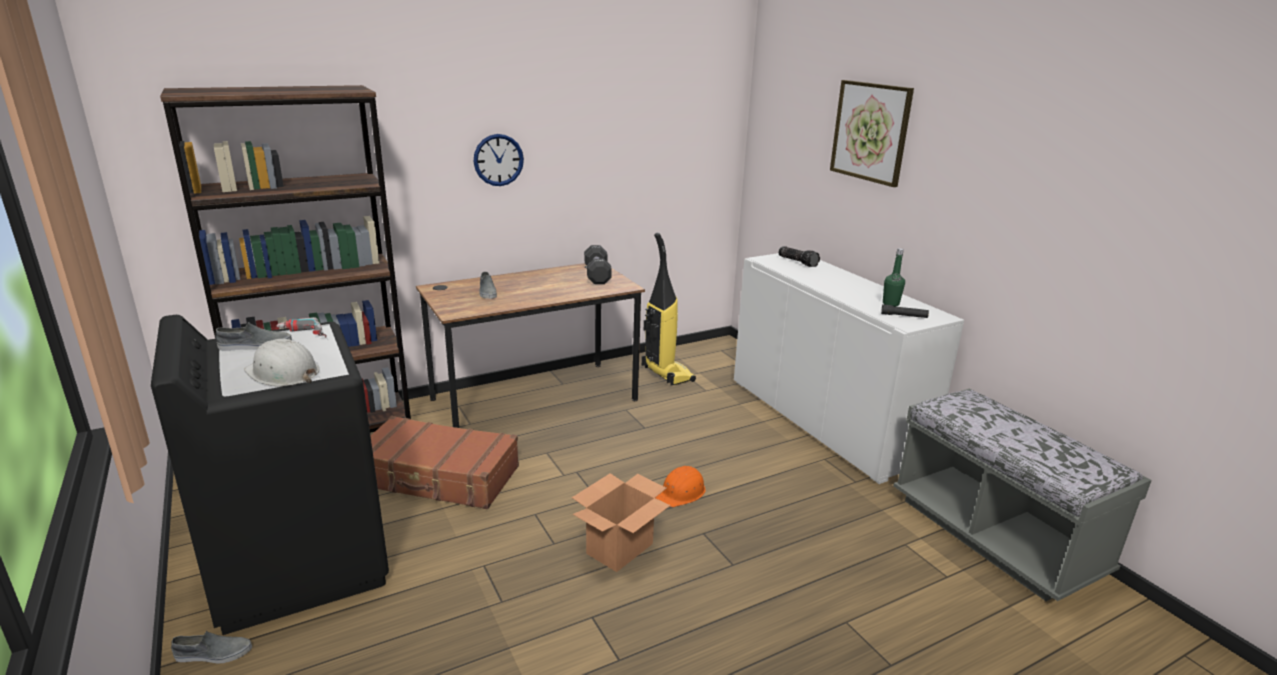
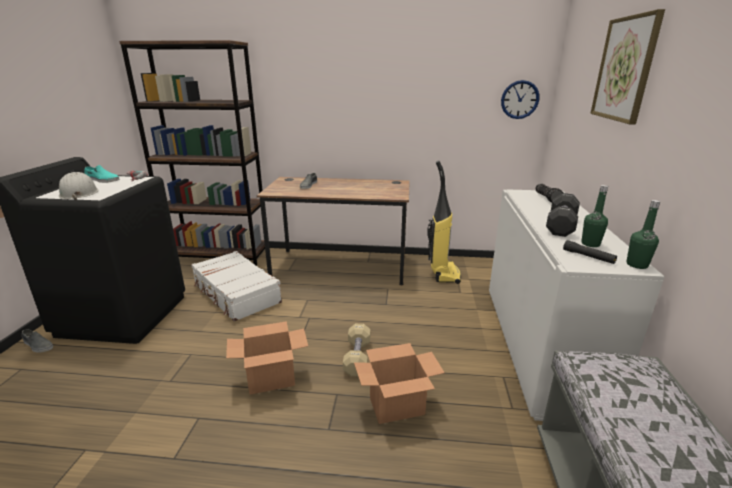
camera: 35 degrees right, 0 degrees up
(255, 346) = (102, 180): grey shoe -> turquoise shoe
(438, 477) = (236, 294): brown suitcase -> white suitcase
(498, 160) = (336, 98): wall clock -> wall clock (519, 99)
(597, 275) = (391, 187): black dumbbell -> black dumbbell (561, 225)
(681, 492) = (357, 357): orange hard hat -> beige dumbbell
(768, 519) = (397, 406): none -> cardboard box
(940, 315) = (637, 265): none -> green bottle

